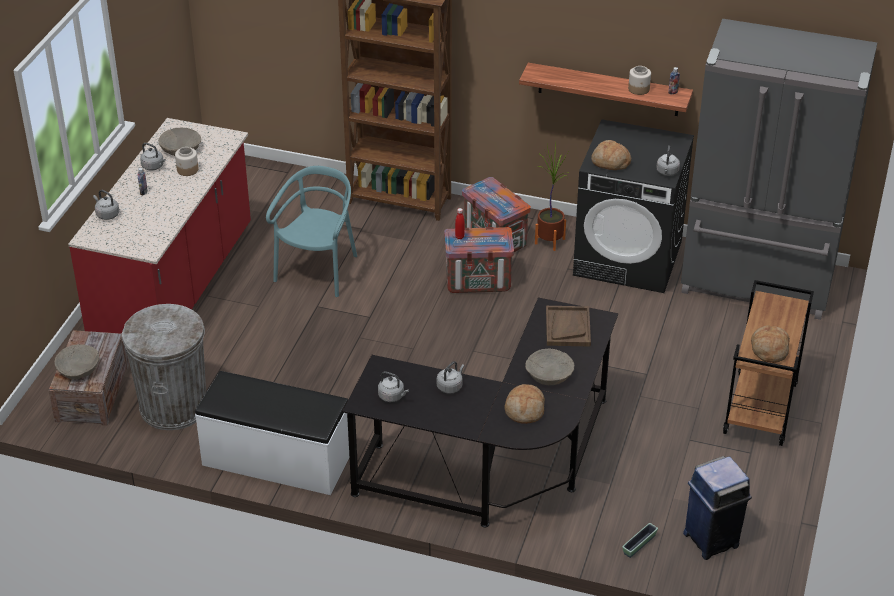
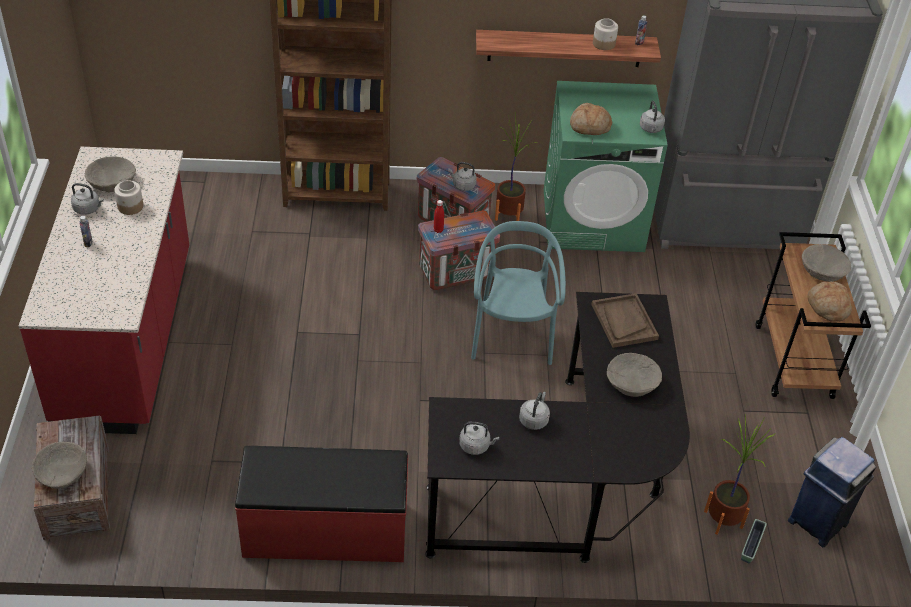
camera: 20 degrees left, 5 degrees up
(106, 214) = (53, 279): grey kettle -> grey kettle (462, 185)
(174, 406) = (181, 488): grey trash can -> none
(276, 460) = (325, 531): white bench -> red bench
(318, 270) = (282, 289): turquoise chair -> turquoise chair (512, 335)
(525, 410) = (627, 432): bread -> none
(624, 520) = (723, 519): none -> potted plant
(628, 258) = (593, 220): black washing machine -> green washing machine
(782, 319) = (822, 270): none -> beige bowl

